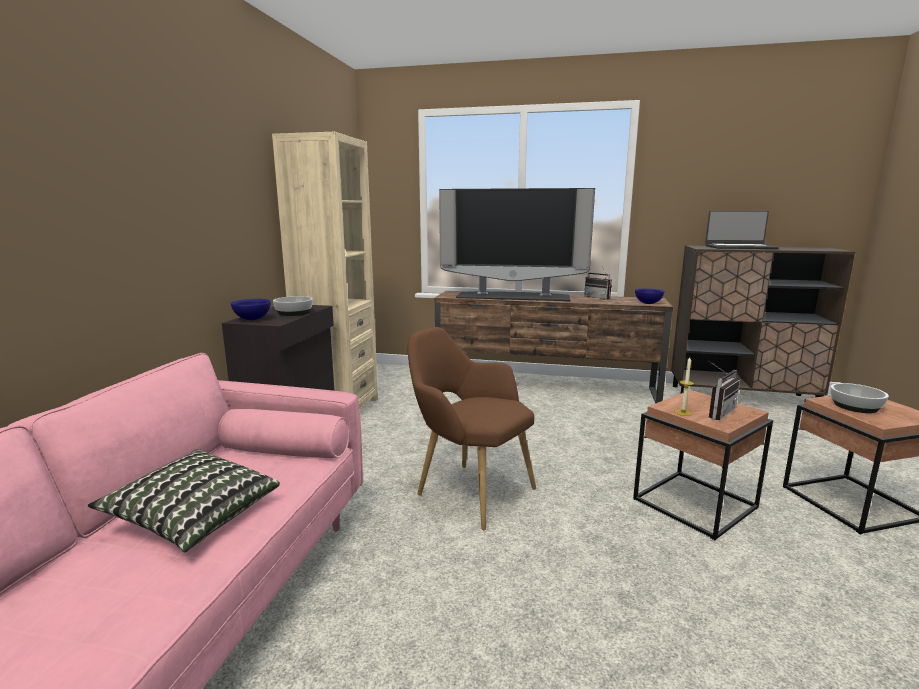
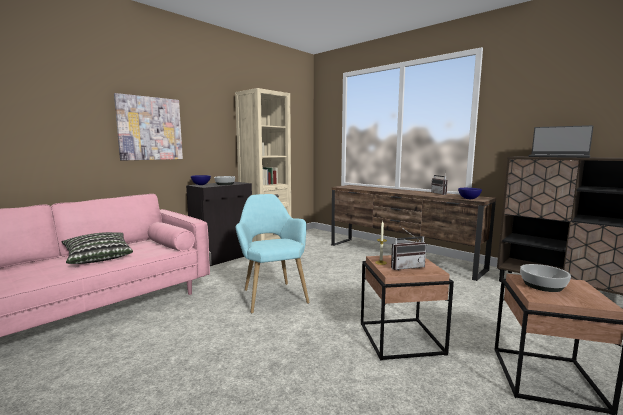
camera: 30 degrees right, 5 degrees down
(151, 212) = (150, 128): none -> picture
(468, 490) = (272, 295): brown armchair -> turquoise armchair
(513, 296) = (381, 189): television -> none

